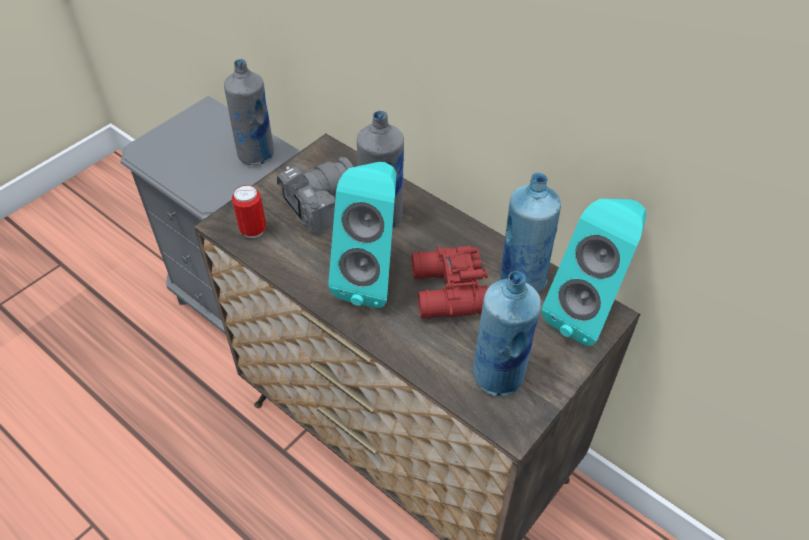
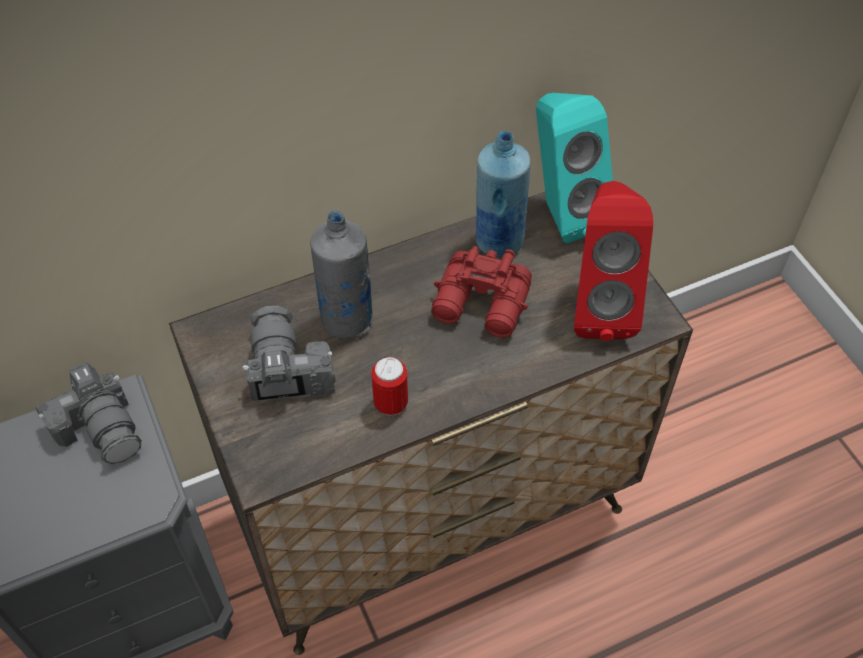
camera: 65 degrees left, 5 degrees up
(253, 230) = (290, 448): can -> can (391, 404)
(256, 155) = (100, 426): grey bottle -> camera
(372, 278) = (428, 359): turquoise speaker -> none
(499, 375) = (599, 306): blue bottle -> red speaker

